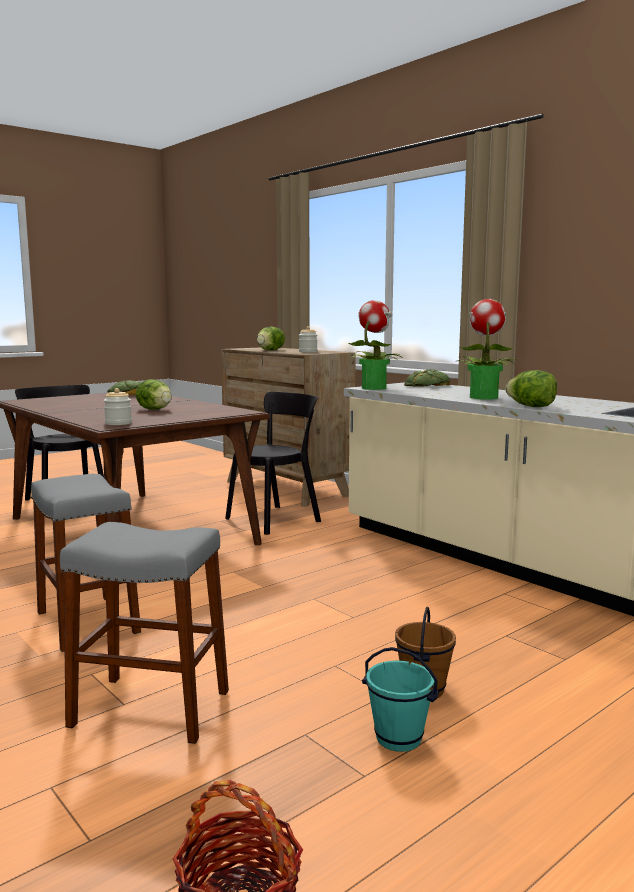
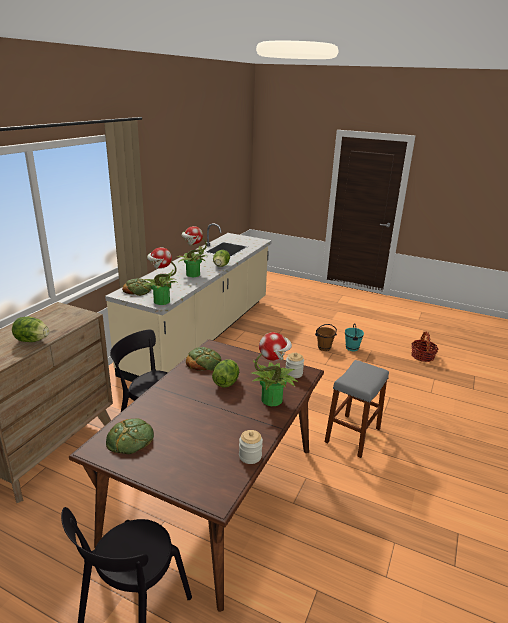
camera: 115 degrees left, 15 degrees up
(91, 415) = (272, 399): none -> potted plant
(150, 708) = (385, 391): grey stool -> none
(212, 408) = (204, 362): none -> bread
(308, 352) = (59, 319): jar -> jar (250, 456)

